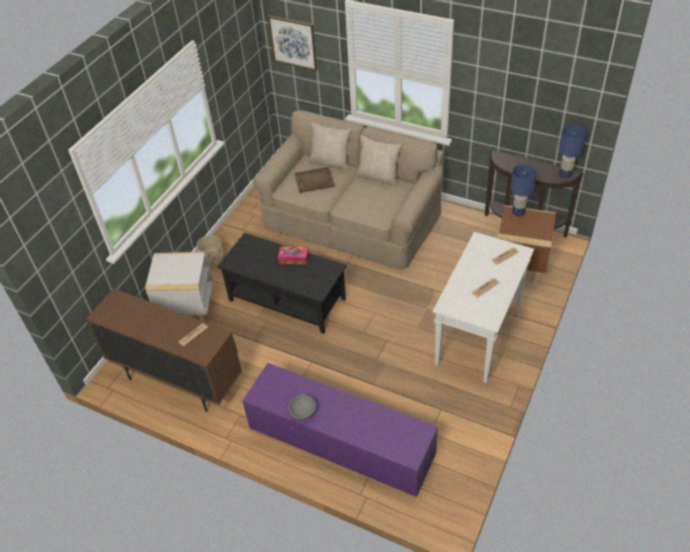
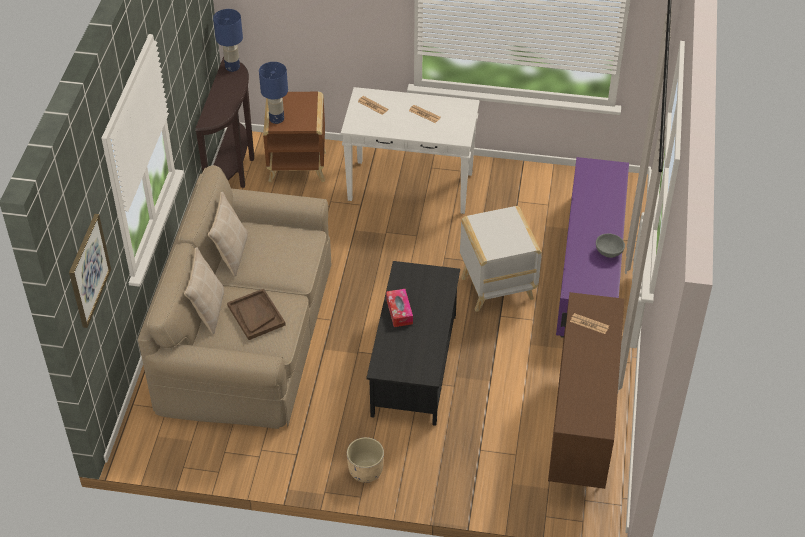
camera: 110 degrees left, 0 degrees up
(189, 310) = (468, 464): white side table -> white side table (496, 288)

